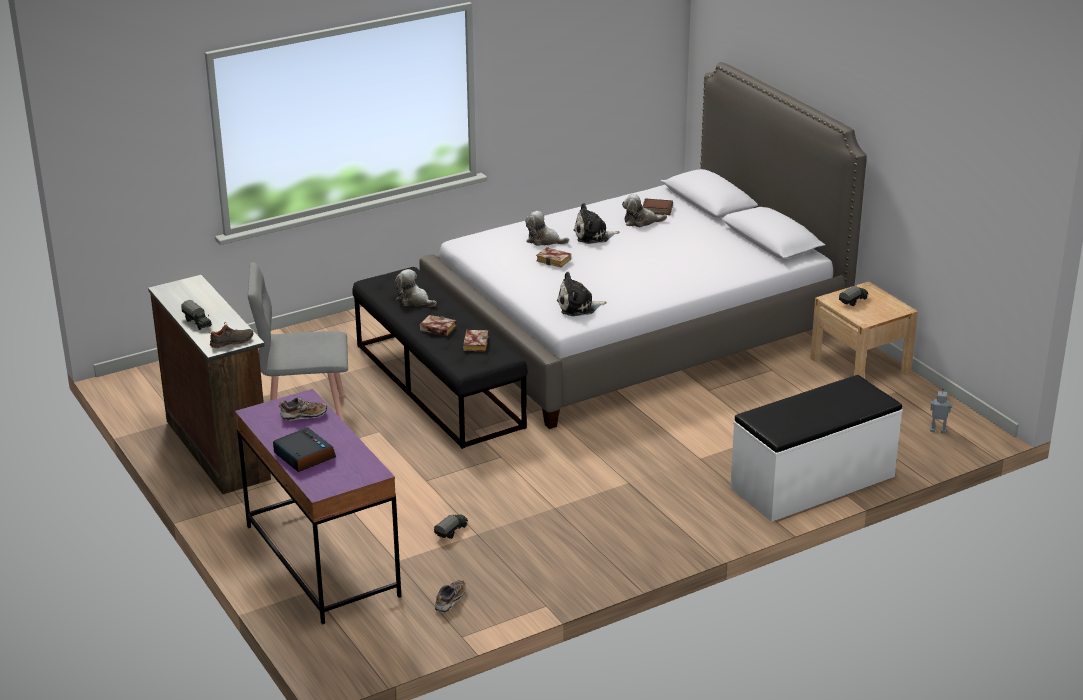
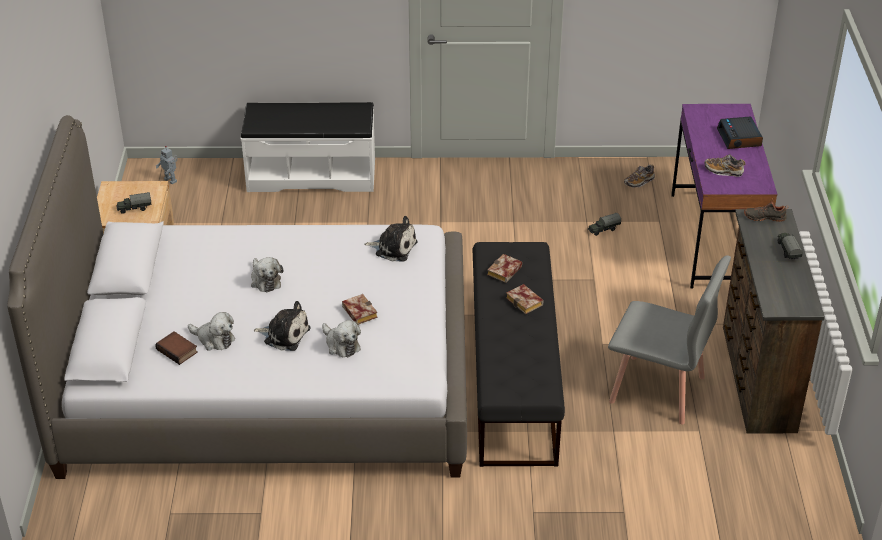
camera: 150 degrees left, 10 degrees up
(414, 301) = (520, 348): plush toy -> plush toy (265, 280)

